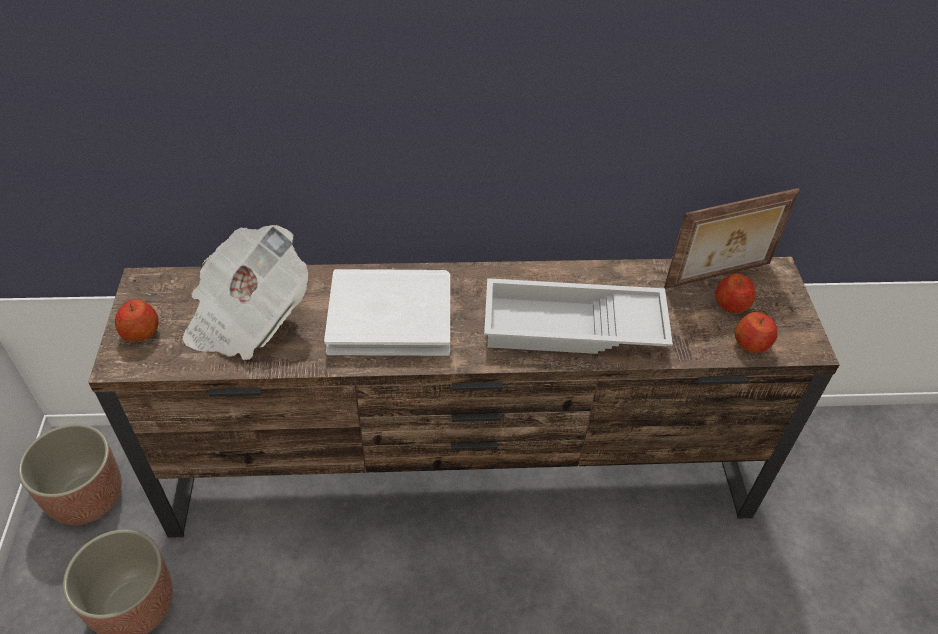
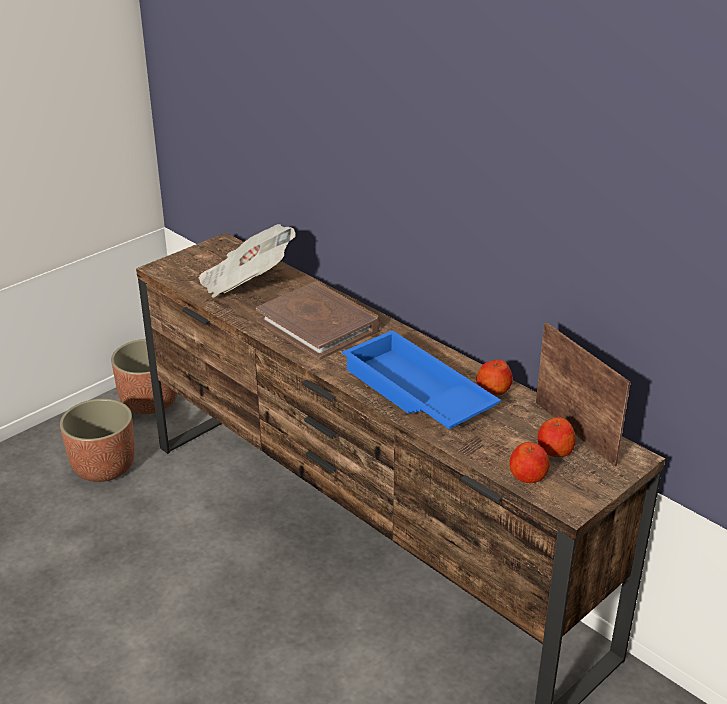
camera: 50 degrees right, 15 degrees down
(141, 331) = (189, 261): apple -> apple (493, 390)
(390, 316) = (318, 325): white book -> brown book
(572, 329) = (415, 393): white tray -> blue tray
(718, 276) = (576, 432): picture frame -> picture frame turned 150 degrees counterclockwise

